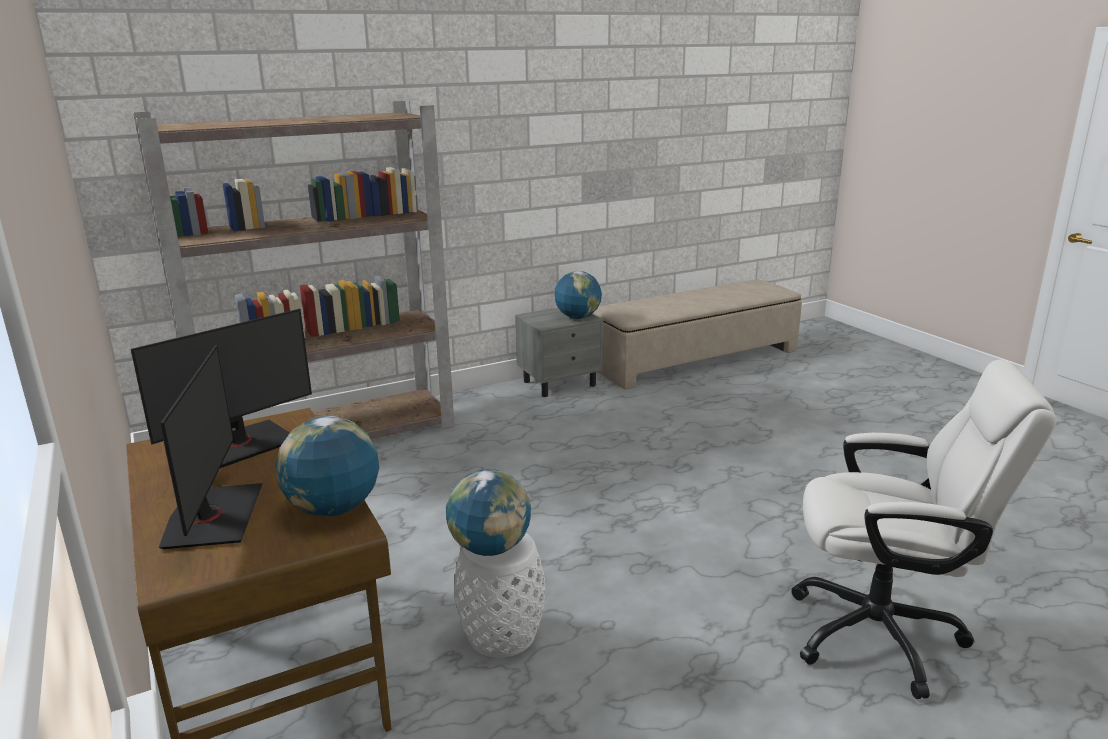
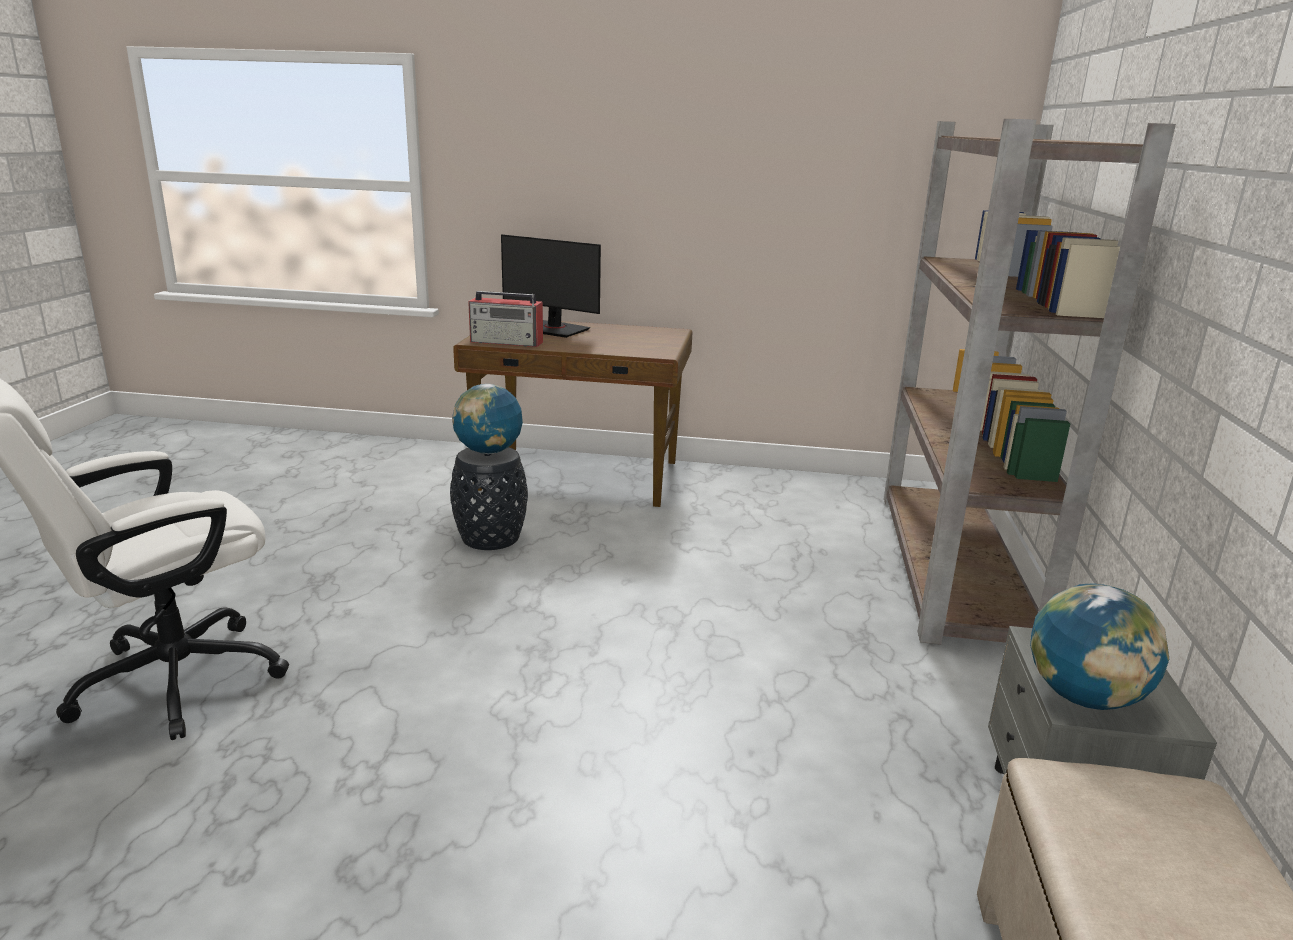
camera: 125 degrees right, 0 degrees up
(239, 445) = (637, 341): monitor -> none
(333, 509) = (507, 342): globe -> radio
(502, 635) = (490, 538): white stool -> black stool

